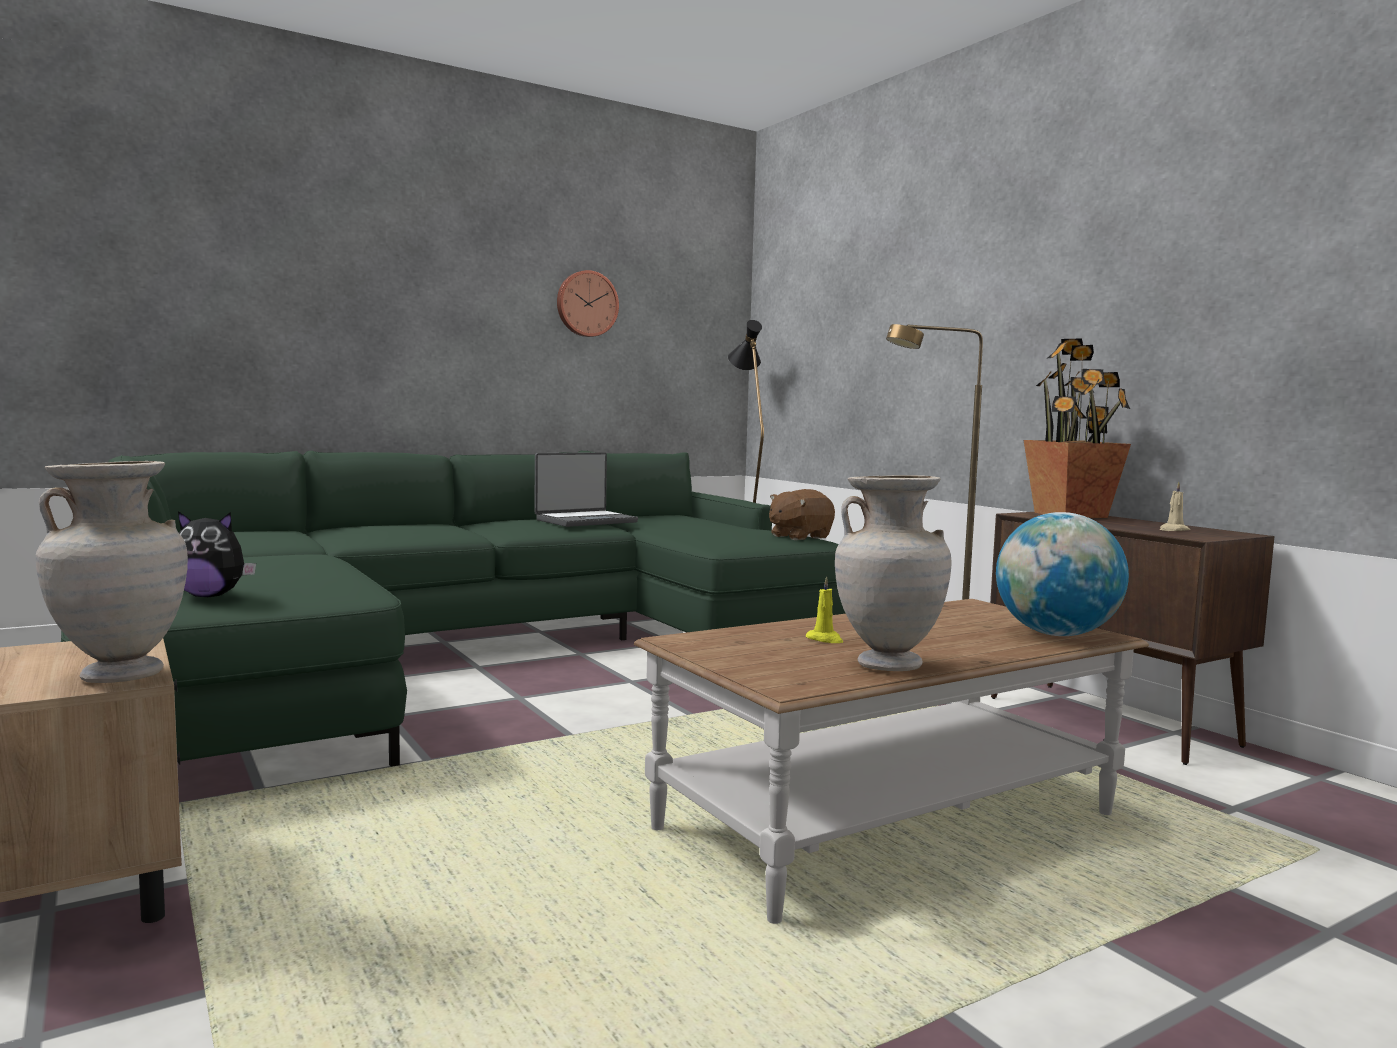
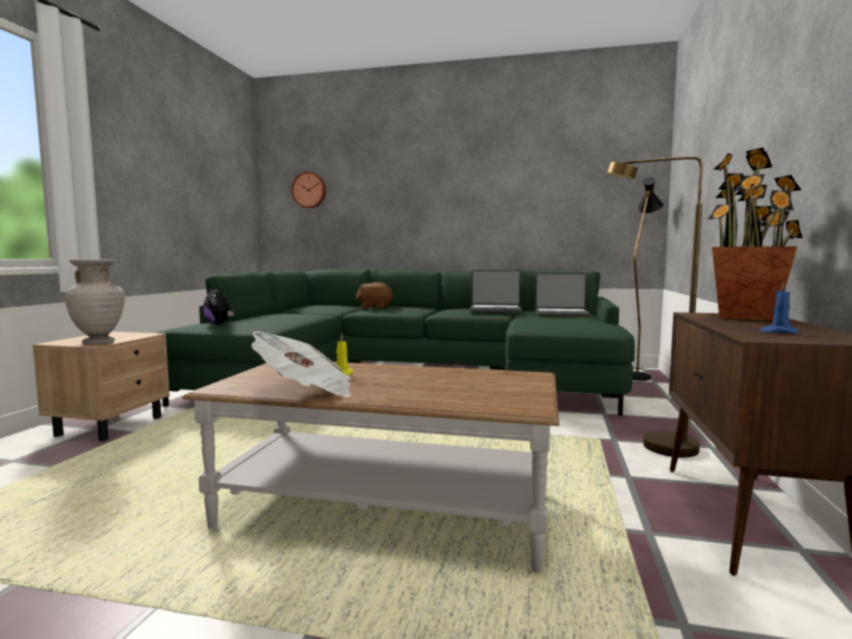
camera: 45 degrees right, 0 degrees up
(586, 304) = (537, 181): wall clock -> wall clock (309, 190)
(672, 520) = (561, 314): none -> laptop
(799, 537) = (603, 327): brown plush toy -> brown plush toy (374, 308)
(887, 665) = (306, 391): beige vase -> newspaper
(1056, 634) = (494, 400): globe -> none
(1173, 530) = (777, 332): beige candle -> blue candle

